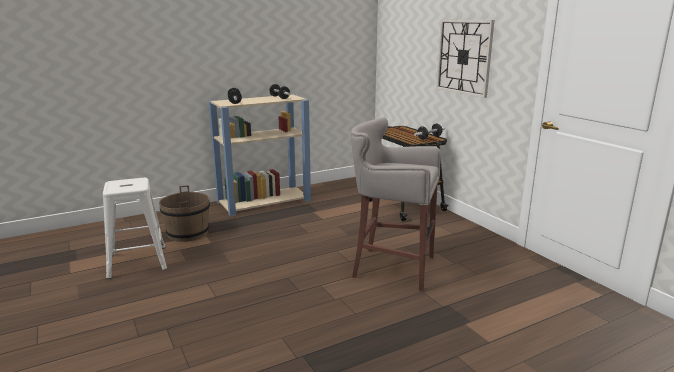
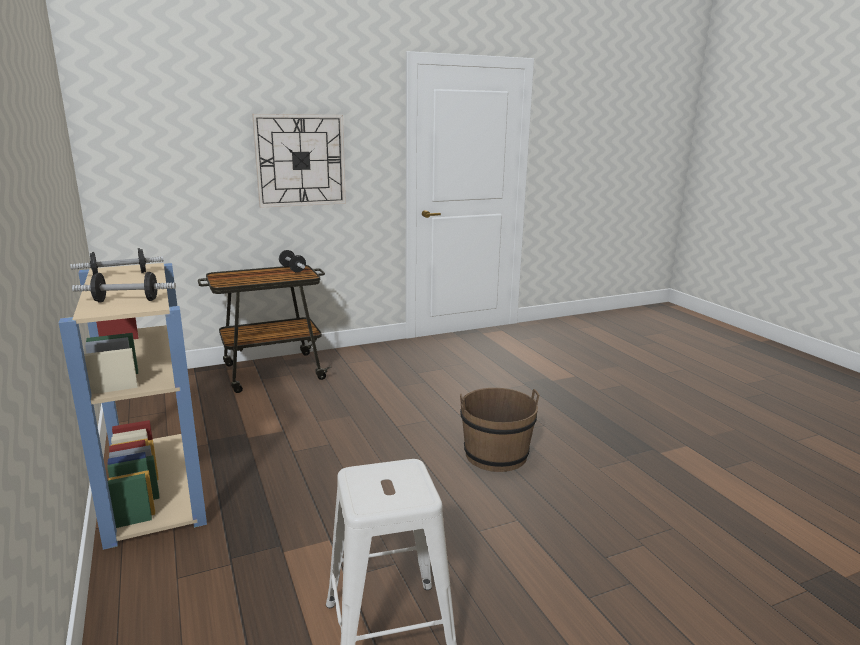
camera: 85 degrees left, 0 degrees up
(188, 233) = (270, 576): brown bucket -> brown bucket (496, 455)
(391, 267) = (447, 398): grey stool -> none

